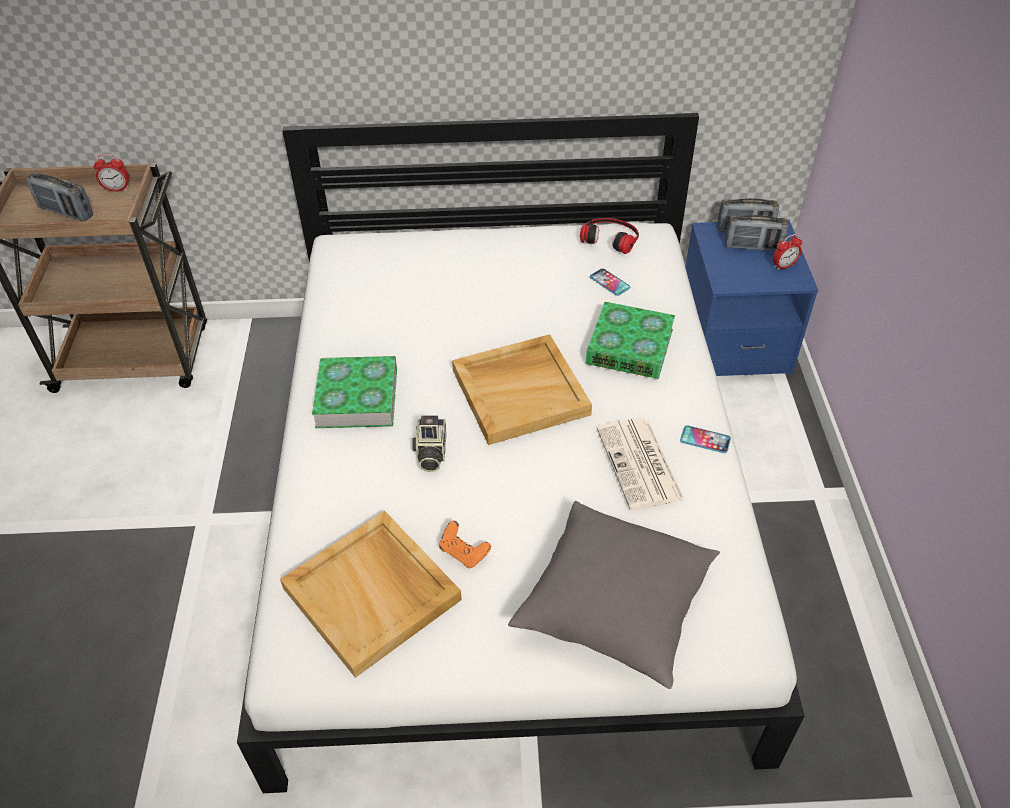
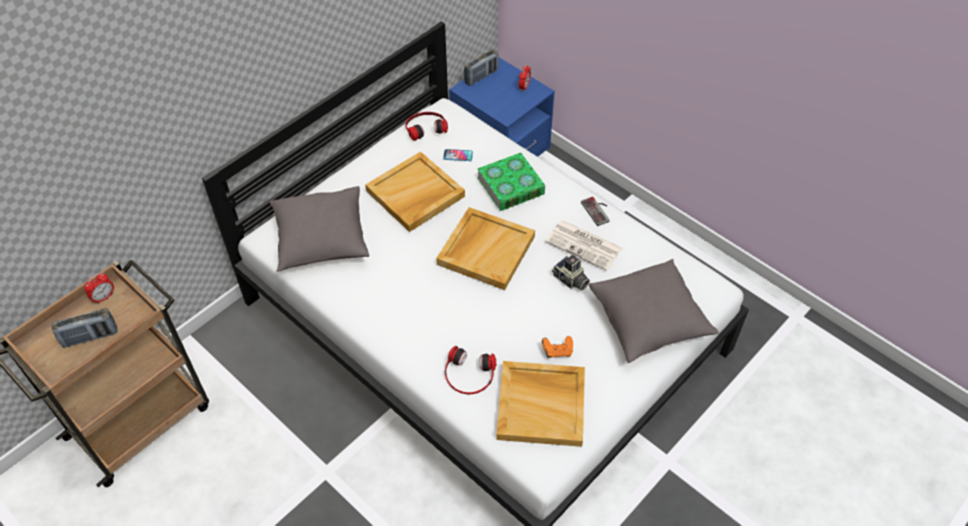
camera: 45 degrees left, 5 degrees up
(344, 501) = (469, 374): none -> headphones
(357, 398) = (403, 318): book -> none
(379, 277) = (321, 240): none -> grey pillow
(430, 453) = (480, 317): camera -> camera (570, 280)
(517, 292) = (415, 194): none -> beige tray
(705, 440) = (598, 211): phone -> game controller
(752, 247) = (496, 85): radio -> none

